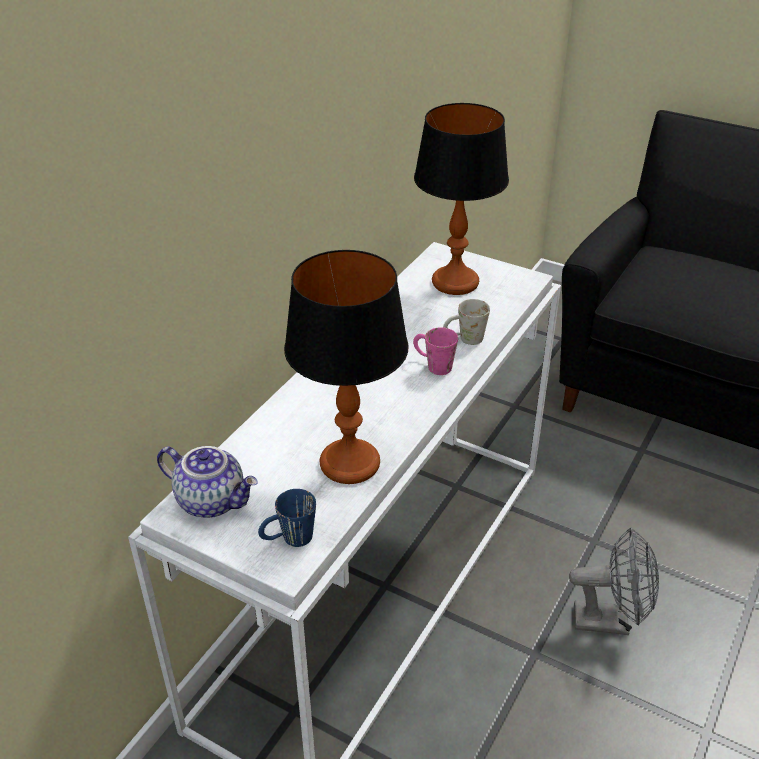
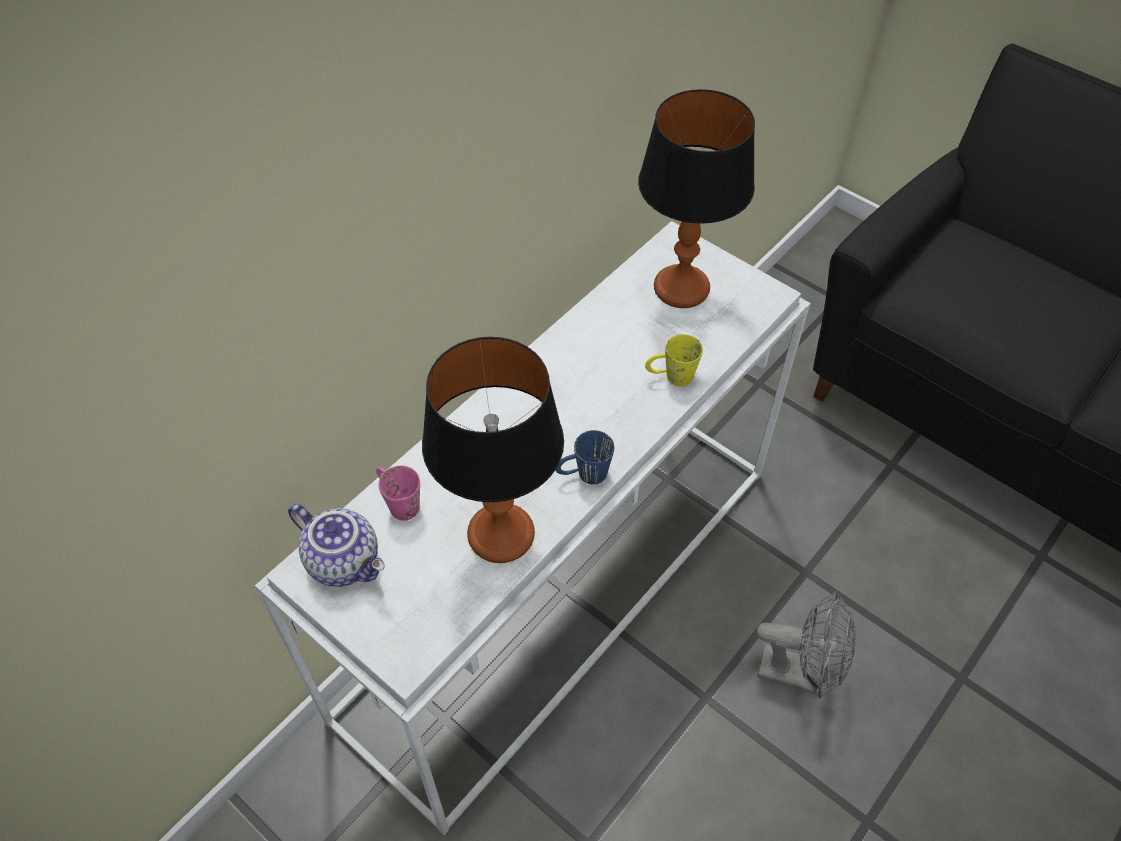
camera: 10 degrees right, 15 degrees up
(289, 540) = (414, 626): blue mug -> blue mug (583, 475)
(433, 365) = (625, 410): pink mug -> pink mug (398, 502)
(464, 340) = (670, 377): white mug -> yellow mug

